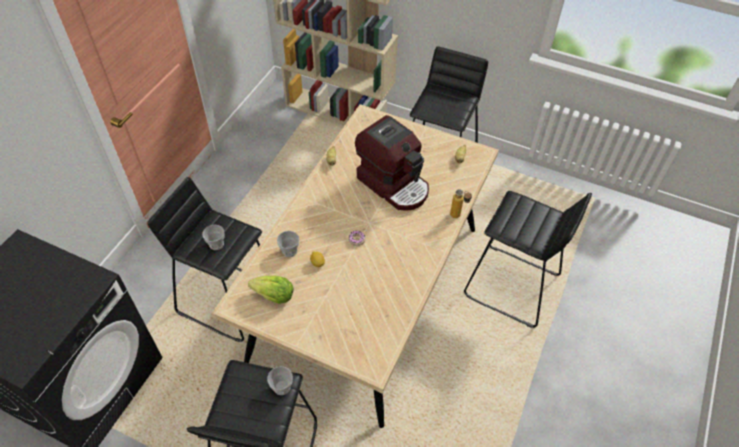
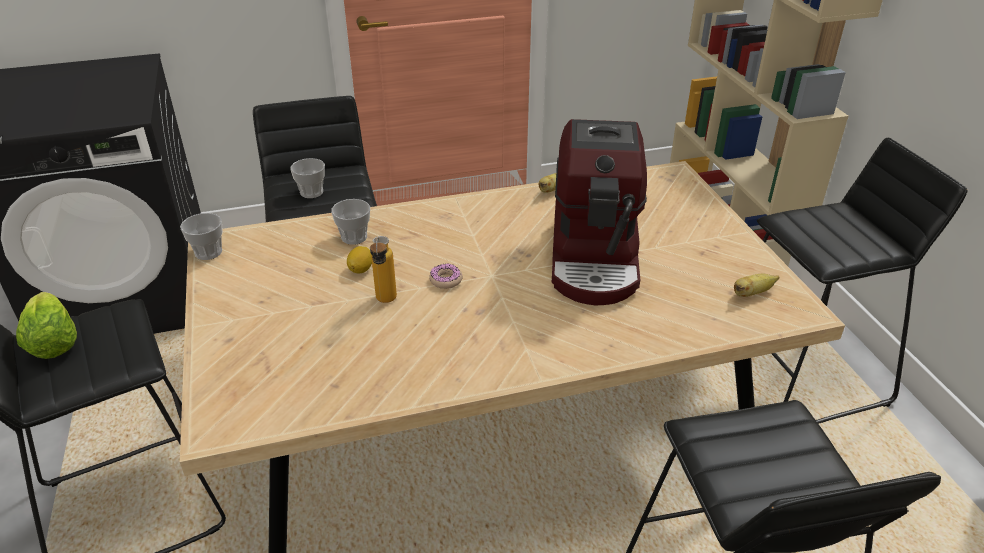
camera: 50 degrees right, 15 degrees down
(274, 296) = (263, 264): lettuce -> lettuce (53, 343)
(282, 387) = (121, 362): cup -> cup (208, 252)
(458, 217) = (633, 357): bottle -> bottle (385, 303)

